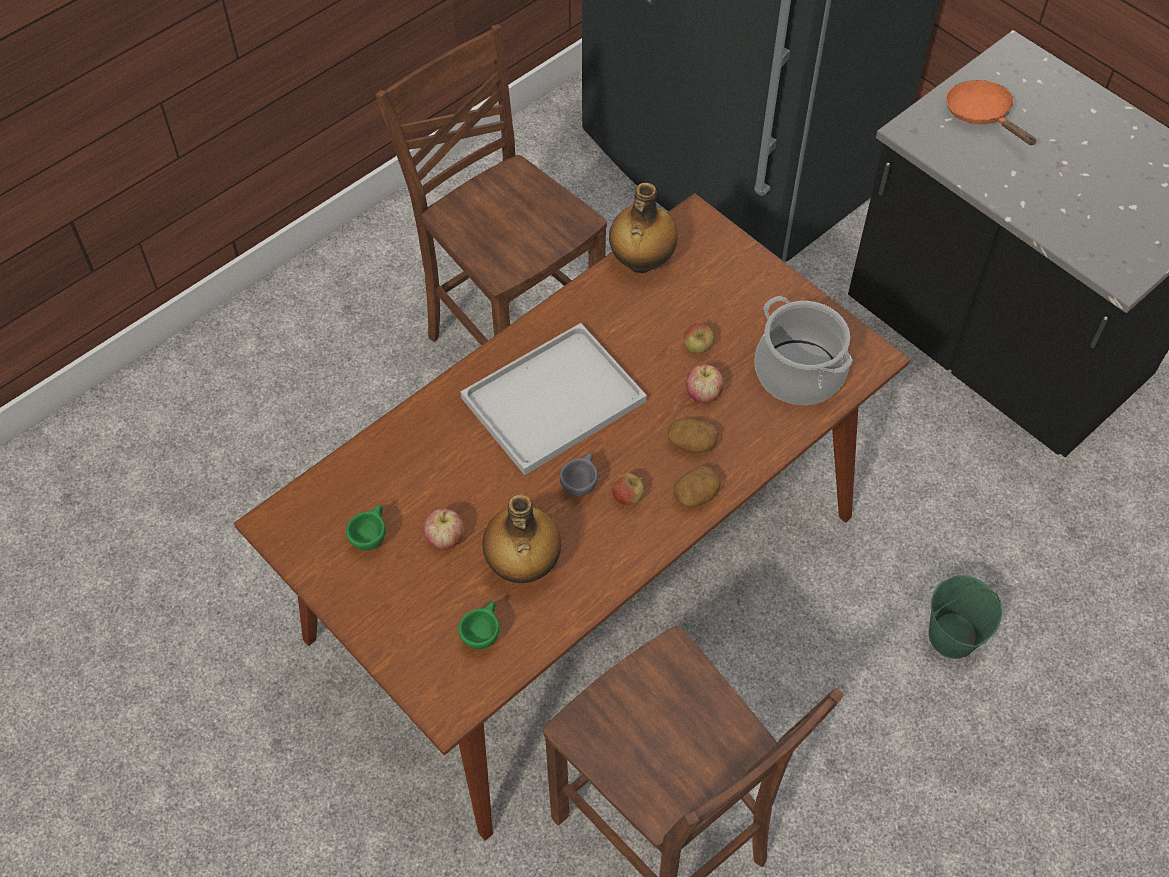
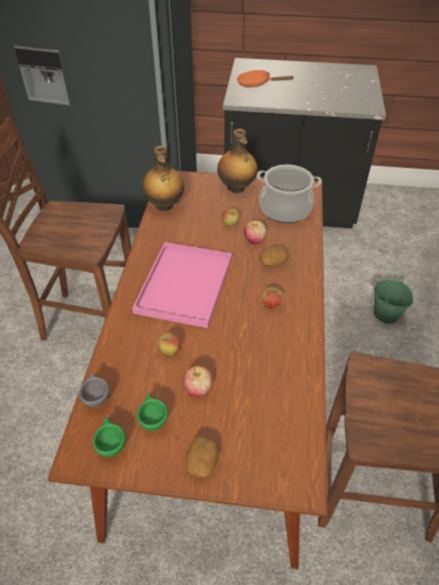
camera: 40 degrees left, 10 degrees down
(458, 474) = (170, 351): none -> apple
(483, 634) = (274, 425): green cup -> green cup (111, 445)
(522, 565) = (255, 373): bottle -> bottle (236, 188)
(555, 397) = (184, 283): white tray -> pink tray
(580, 484) = (241, 313): grey cup -> grey cup (96, 398)
(696, 495) = (300, 283): potato -> potato (202, 462)

